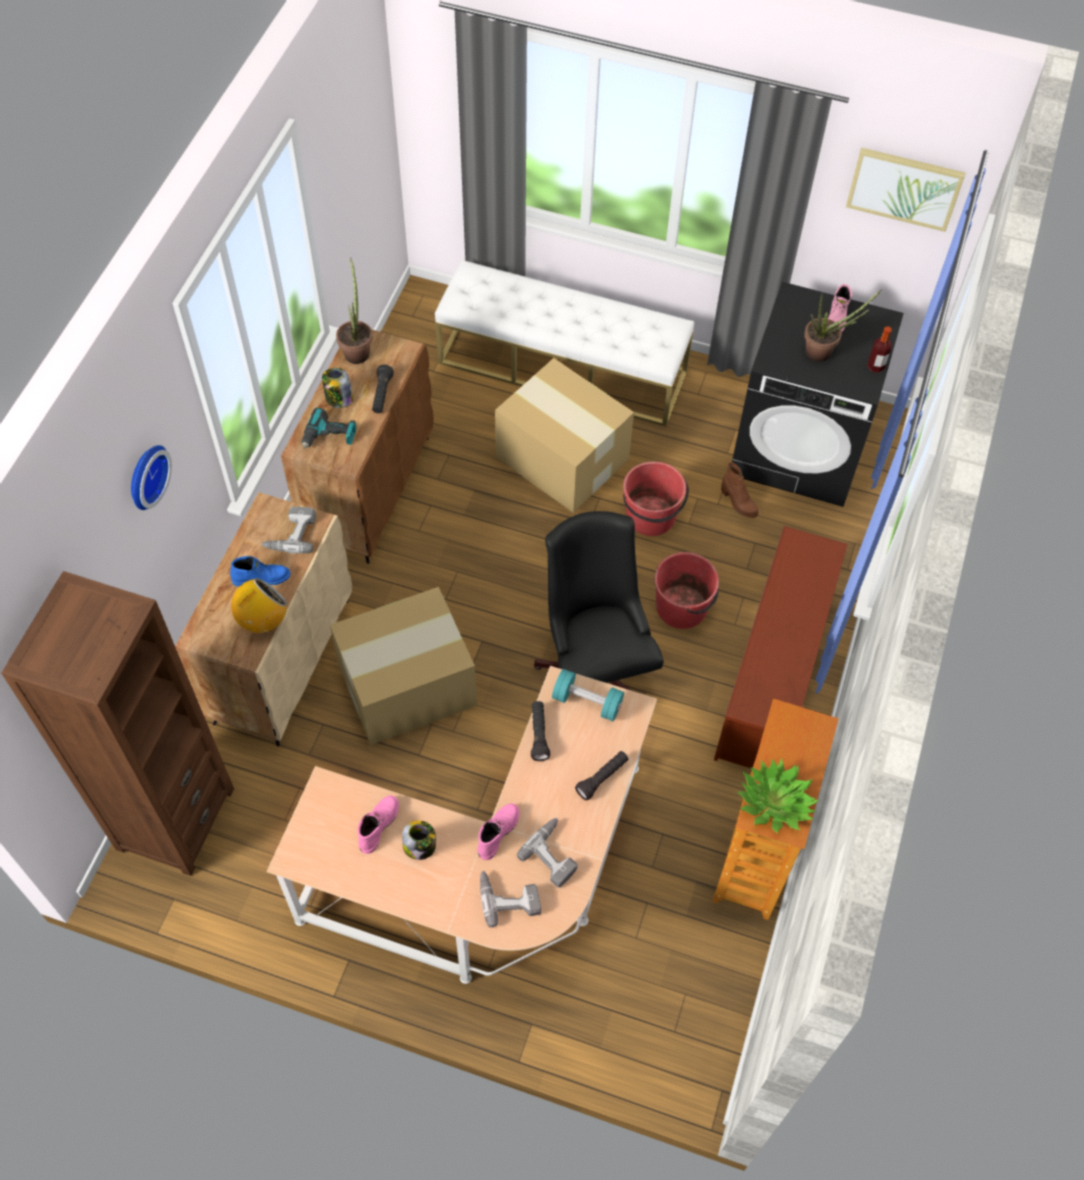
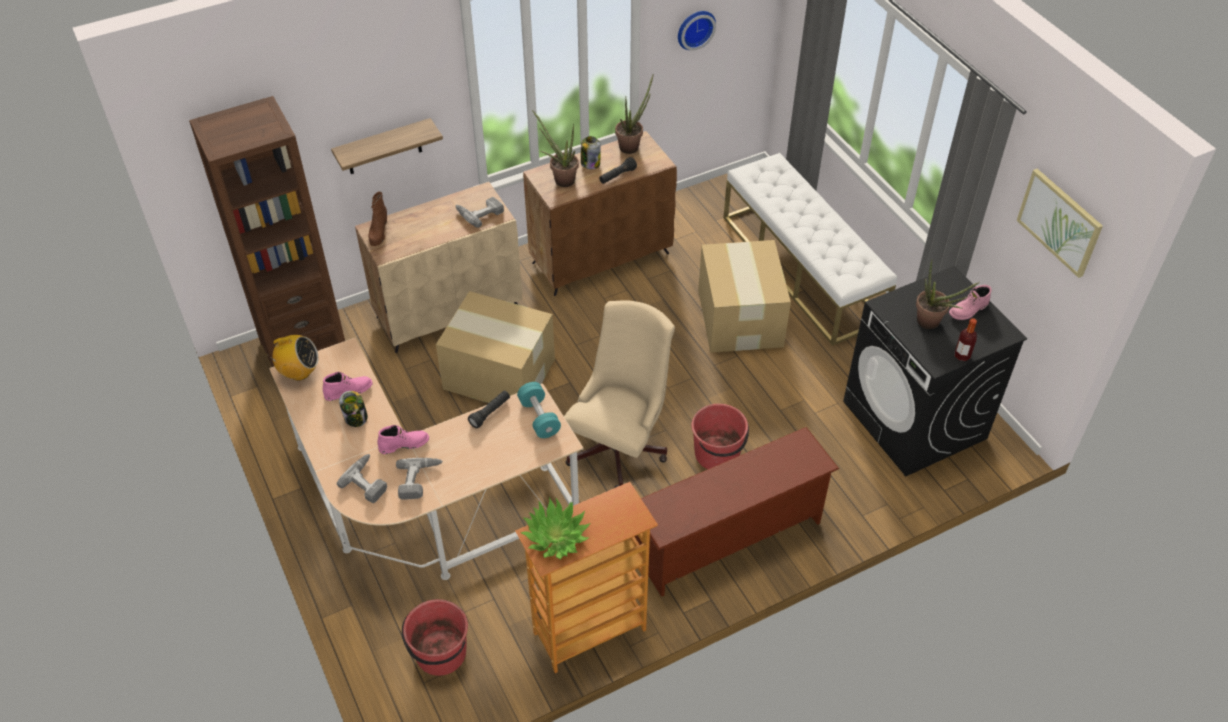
camera: 45 degrees right, 10 degrees down
(145, 475) = (386, 94): wall clock -> wall clock (694, 28)
(156, 536) = (383, 147): none -> shelf
(261, 577) = (438, 223): blue boot -> none
(263, 621) = (412, 244): radio -> radio (299, 372)
(329, 437) = (561, 179): power drill -> potted plant
(594, 666) = (620, 445): black office chair -> beige office chair
(602, 778) = (496, 463): black flashlight -> none
(651, 517) = (759, 389): red bucket -> red bucket (440, 654)
(738, 502) = (830, 422): brown boot -> brown boot (378, 233)

